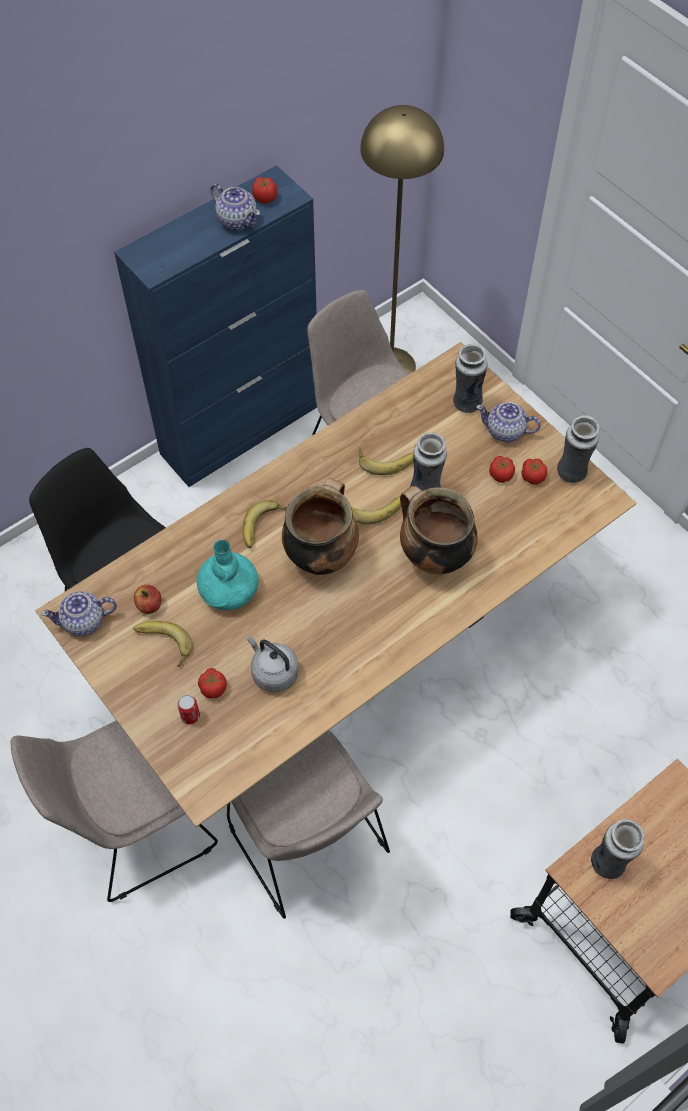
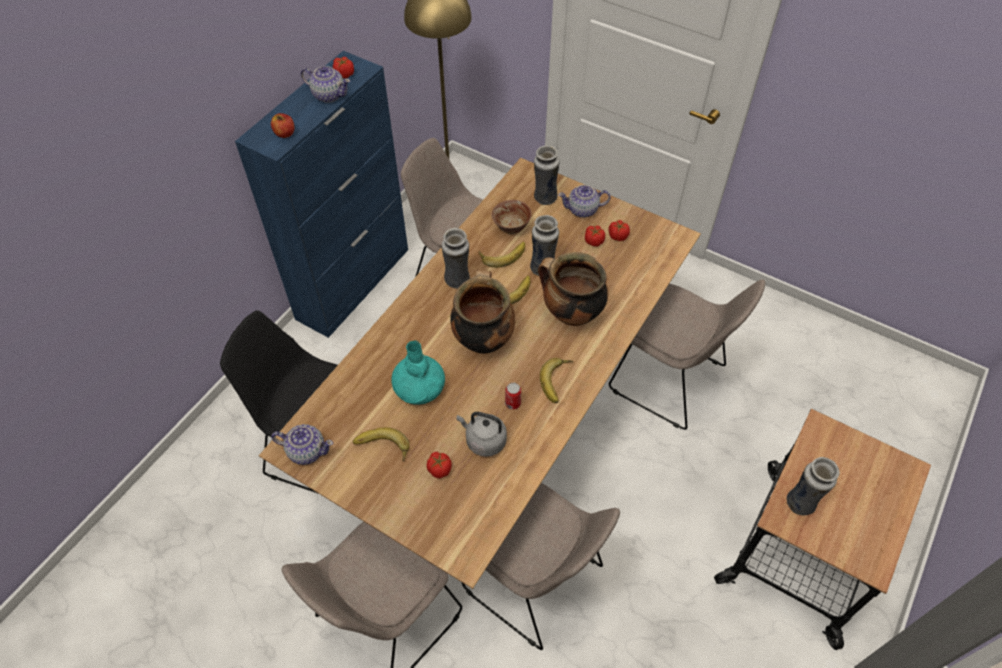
camera: 20 degrees left, 5 degrees down
(84, 621) = (306, 451): teapot -> teapot turned 135 degrees counterclockwise
(149, 605) = (357, 420): apple -> apple (285, 133)
(190, 716) = (430, 498): can -> can (513, 403)
(264, 527) = (428, 331): banana -> banana (558, 382)
(410, 429) = (511, 227): none -> bowl
(566, 664) = (671, 380): none -> beige chair
(571, 473) = (644, 226): vase -> vase (457, 280)

